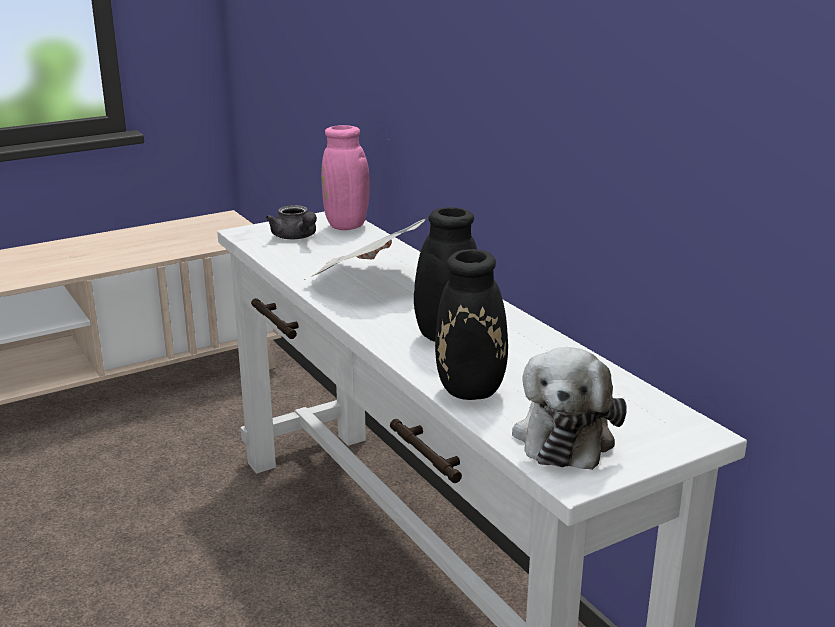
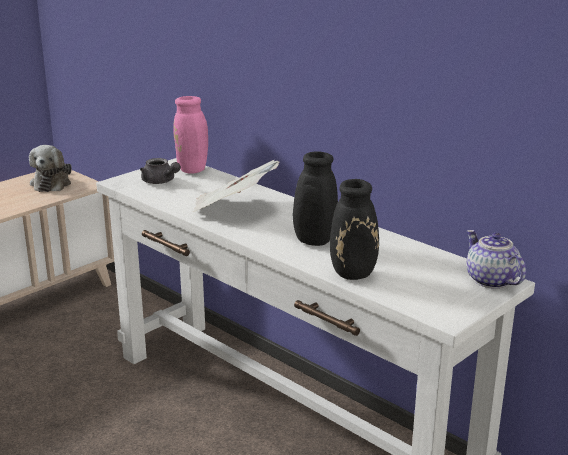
camera: 15 degrees left, 0 degrees up
(565, 436) = (428, 294): plush toy -> plush toy (52, 183)
(674, 427) = (490, 280): none -> teapot

